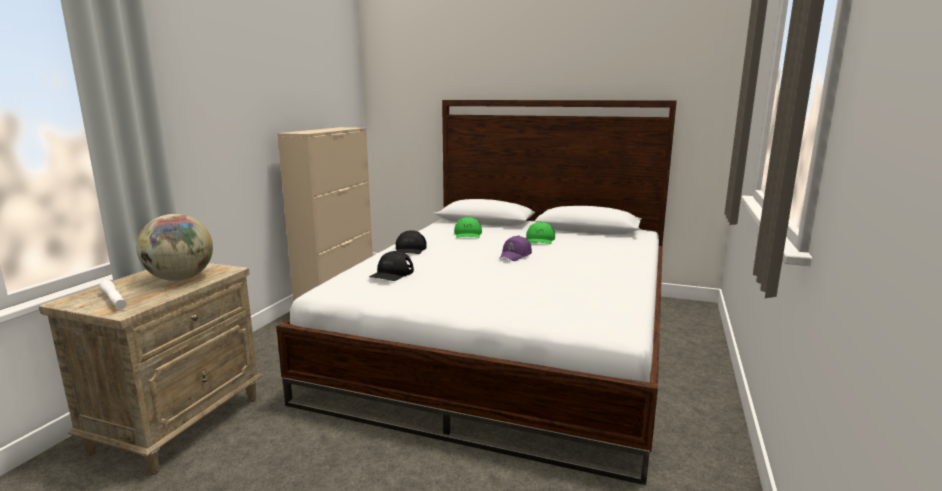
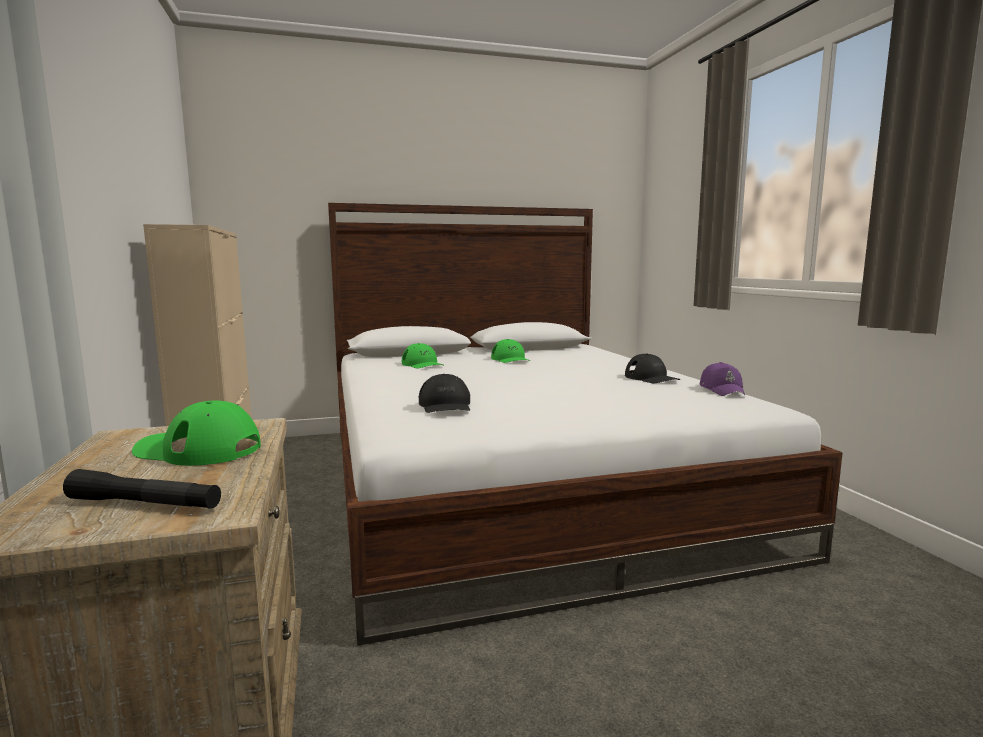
camera: 35 degrees left, 5 degrees down
(114, 301) = (144, 504): white flashlight -> black flashlight
(180, 279) = (198, 449): globe -> green cap
(410, 249) = (394, 384): black cap -> black cap (651, 378)
(516, 255) = (527, 372): purple cap -> purple cap (722, 390)

